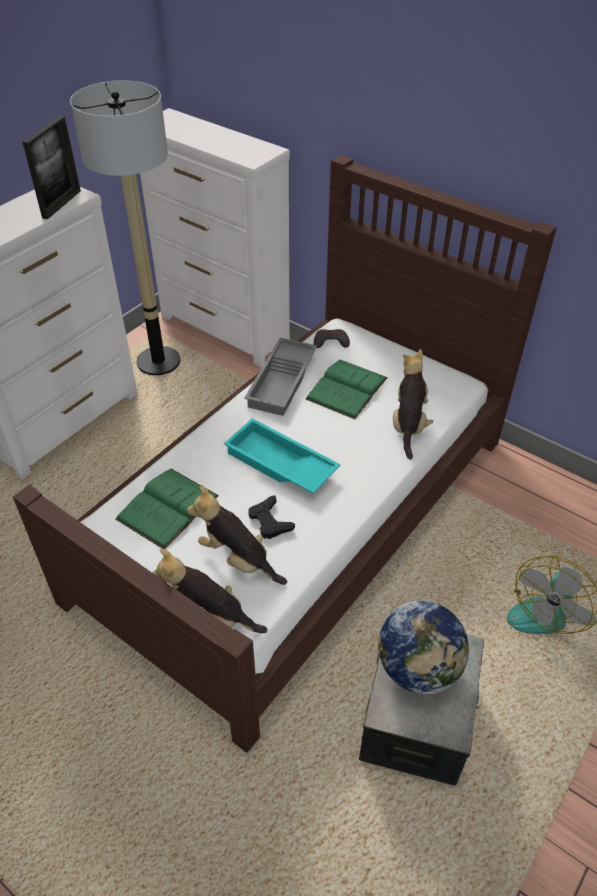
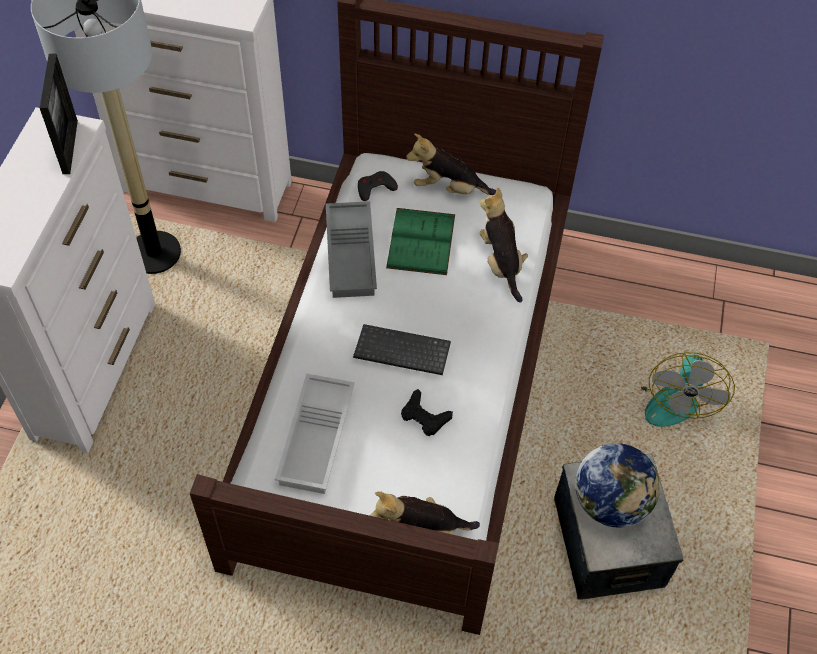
camera: 25 degrees left, 10 degrees up
(167, 507) = (318, 439): green book -> white tray
(238, 559) = (416, 466): plush toy -> plush toy (448, 188)
(279, 464) = (400, 352): turquoise tray -> keyboard

